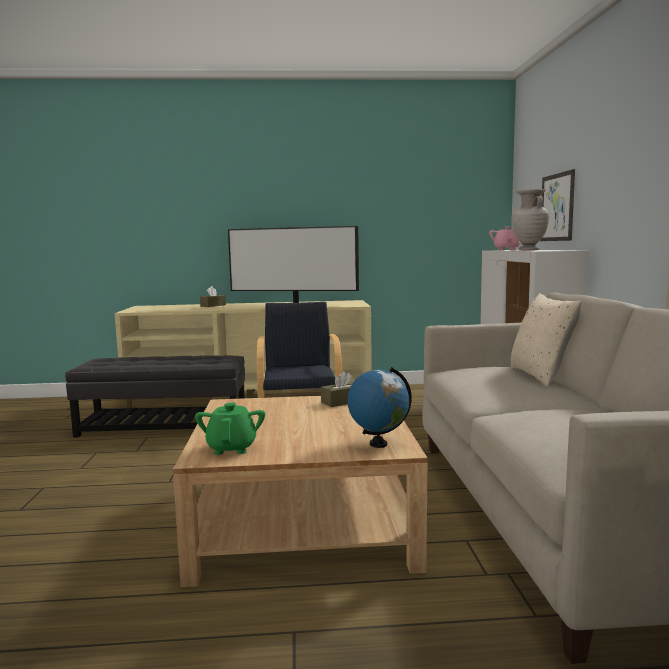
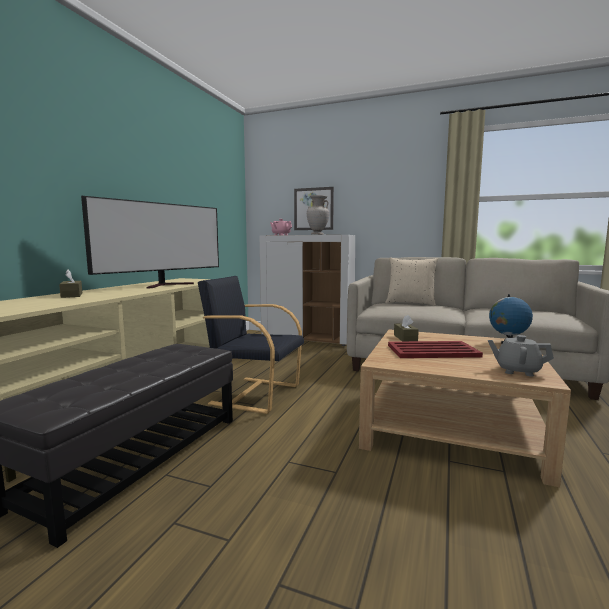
camera: 65 degrees left, 0 degrees up
(232, 448) = (517, 371): green teapot -> grey teapot
(290, 415) = (433, 351): none -> red tray

